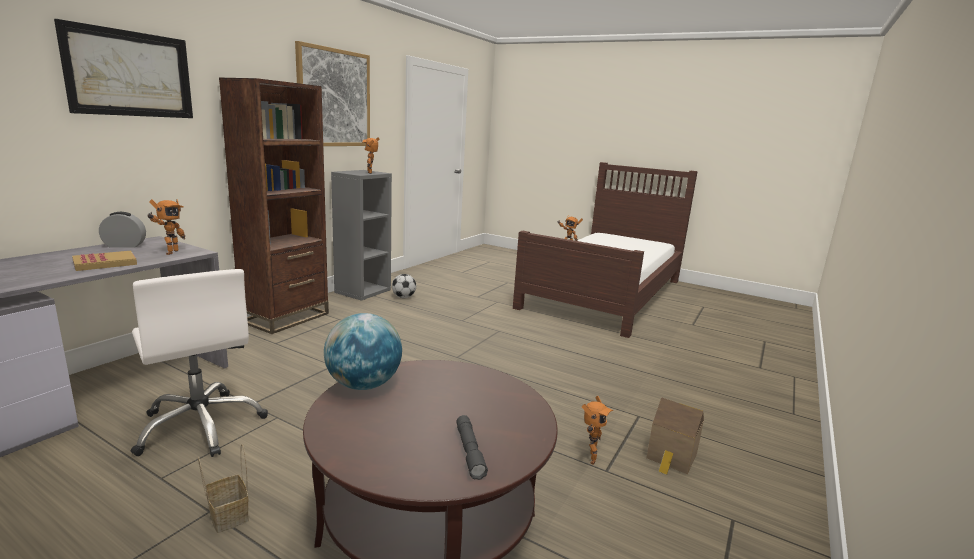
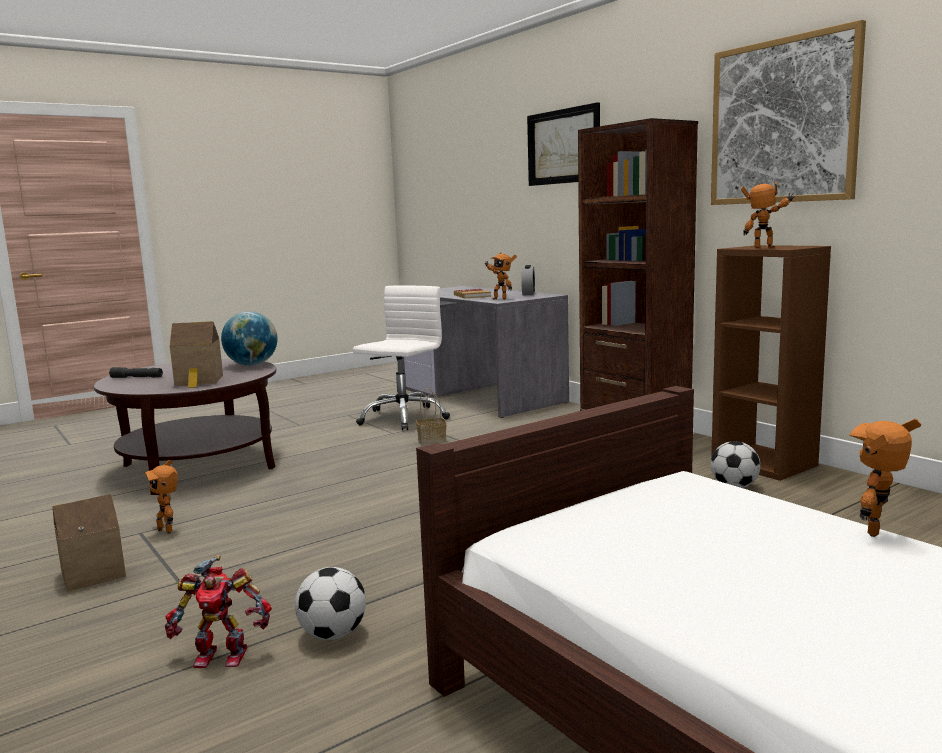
camera: 115 degrees right, 5 degrees down
(201, 425) = (402, 418): white office chair -> white office chair turned 135 degrees clockwise
(227, 515) = (290, 428): basket -> basket (432, 440)
(363, 291) = (765, 463): grey bookcase -> brown bookcase
(470, 389) = (199, 381): none -> toy house
(625, 359) = (333, 634): none -> football
(667, 378) = (222, 655): none -> toy robot

